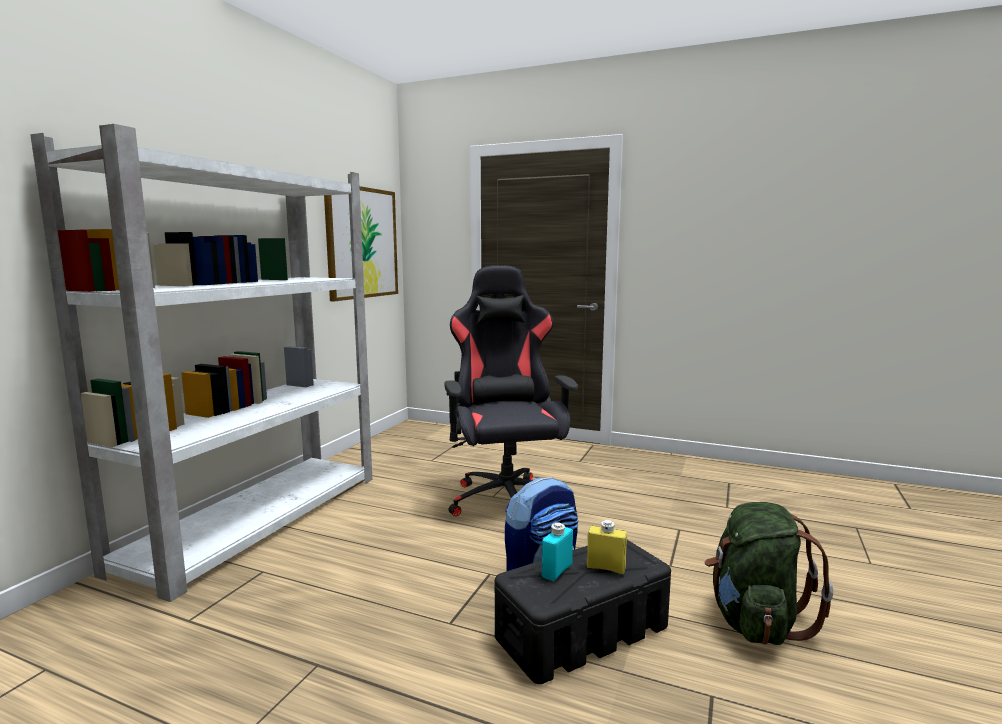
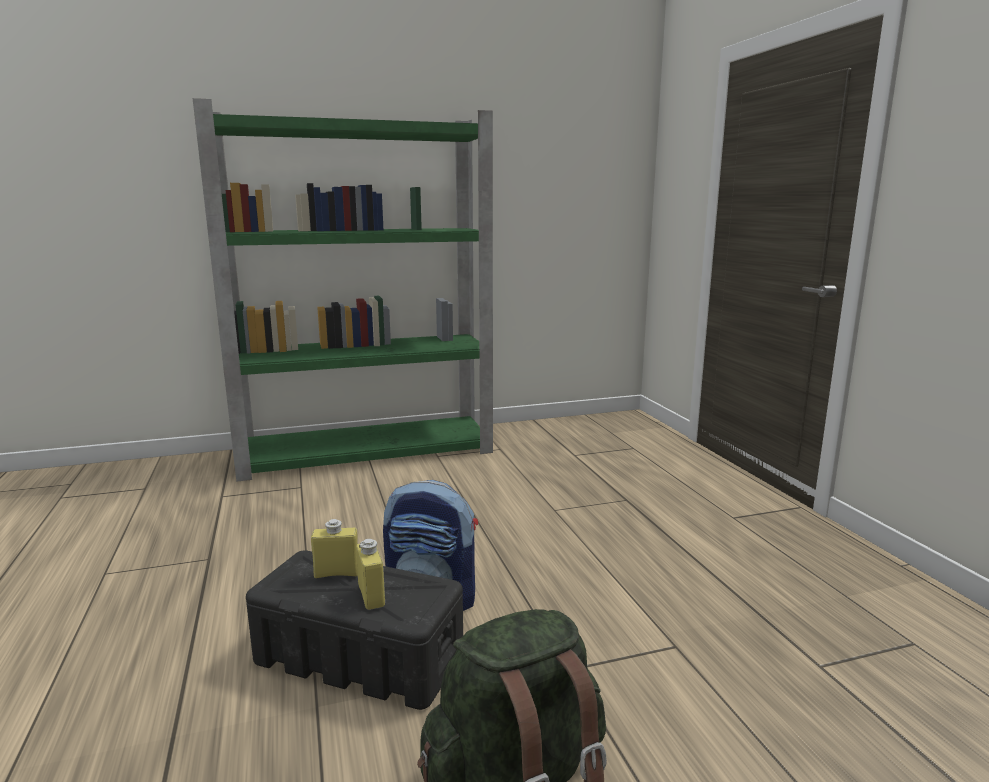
camera: 50 degrees right, 5 degrees up
(258, 519) = (366, 451): white bookcase -> green bookcase
(362, 243) = (575, 190): picture -> none
(507, 502) = (555, 521): black office chair -> none
(557, 571) = (337, 573): turquoise bottle -> yellow bottle

